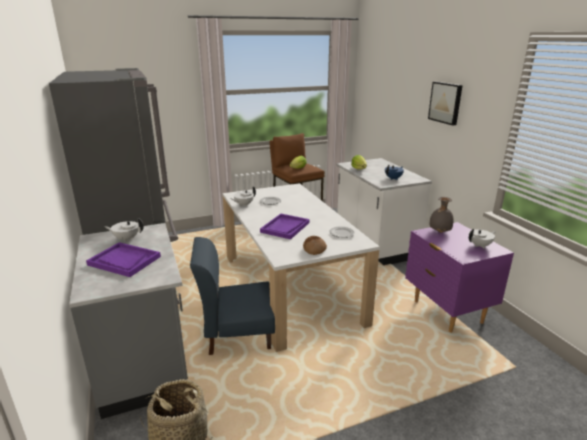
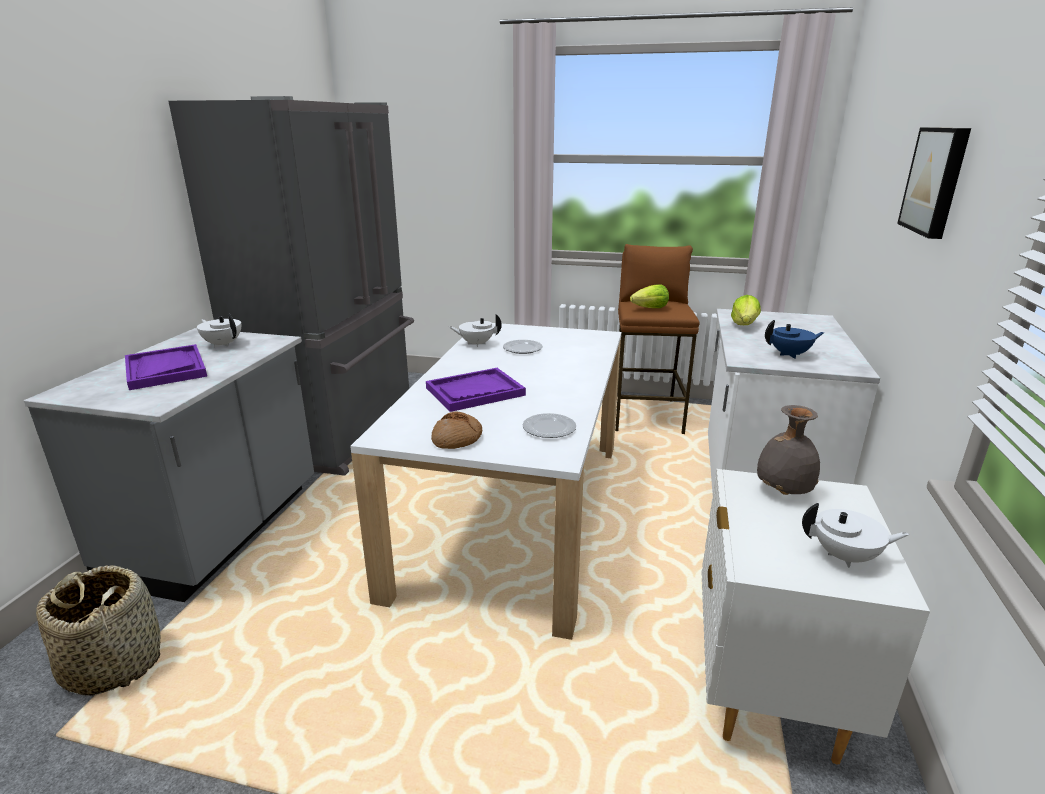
camera: 35 degrees right, 0 degrees up
(238, 334) = (358, 551): blue chair -> none
(447, 312) = (768, 691): purple nightstand -> white nightstand

